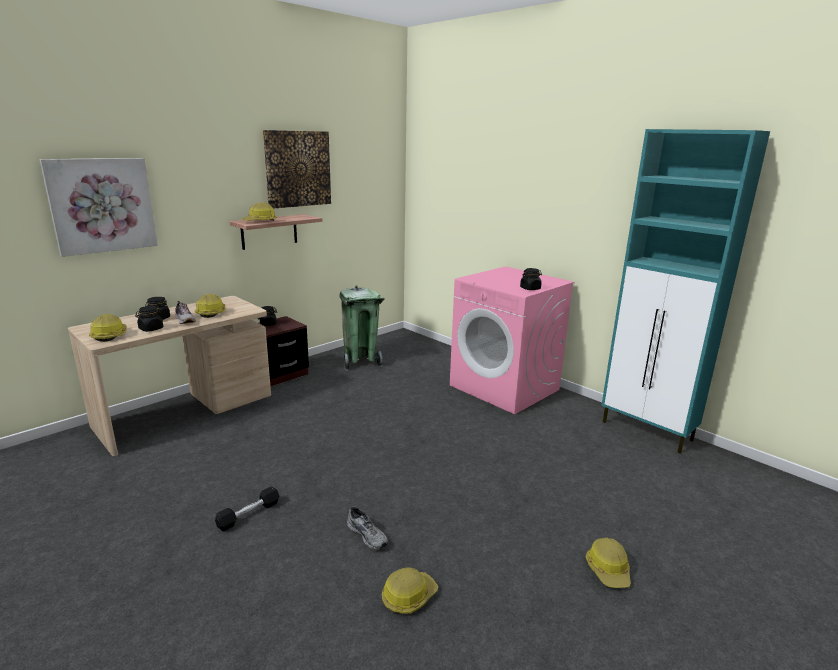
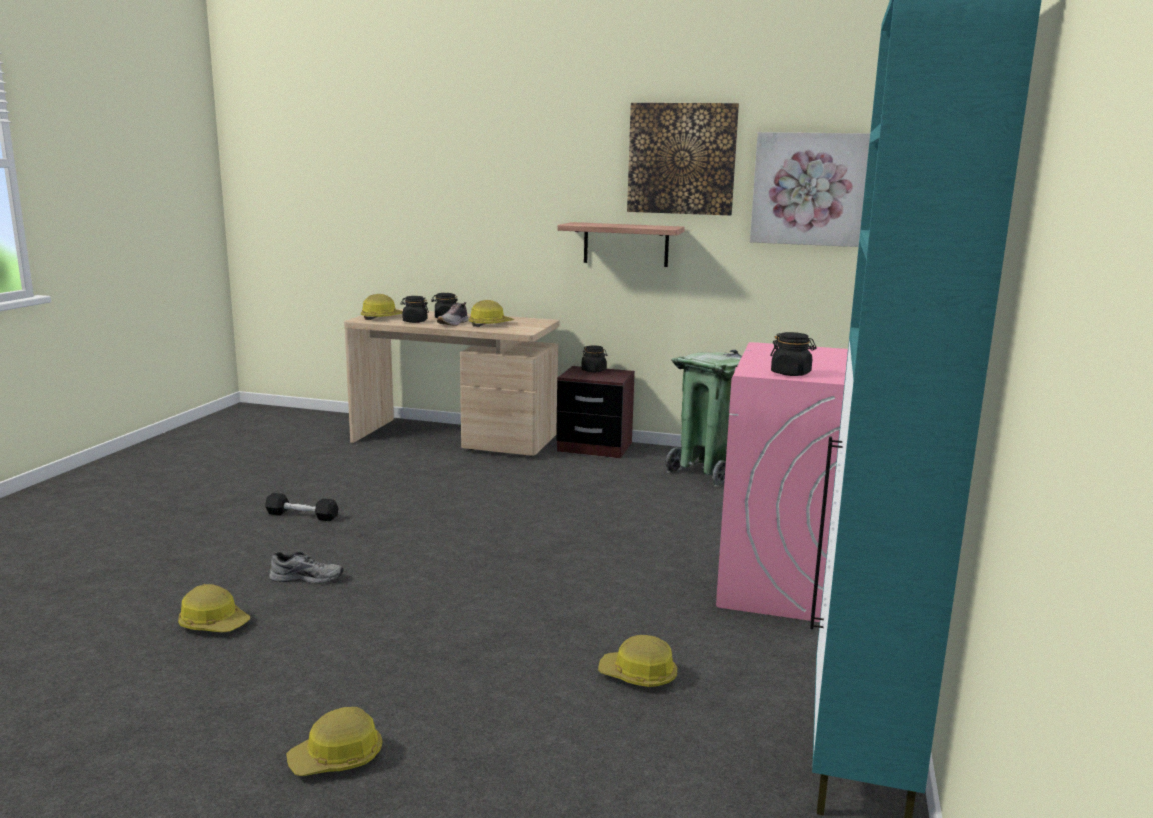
camera: 60 degrees right, 5 degrees down
(102, 205) = (435, 186): picture -> picture (808, 189)
(260, 221) = (590, 224): hard hat -> hard hat (638, 676)
(368, 535) = (307, 577): grey shoe -> grey shoe turned 105 degrees counterclockwise

